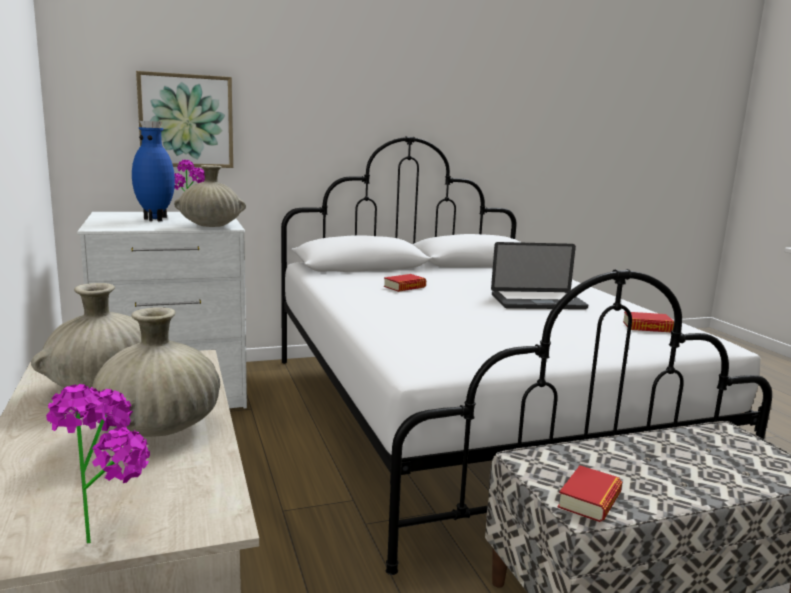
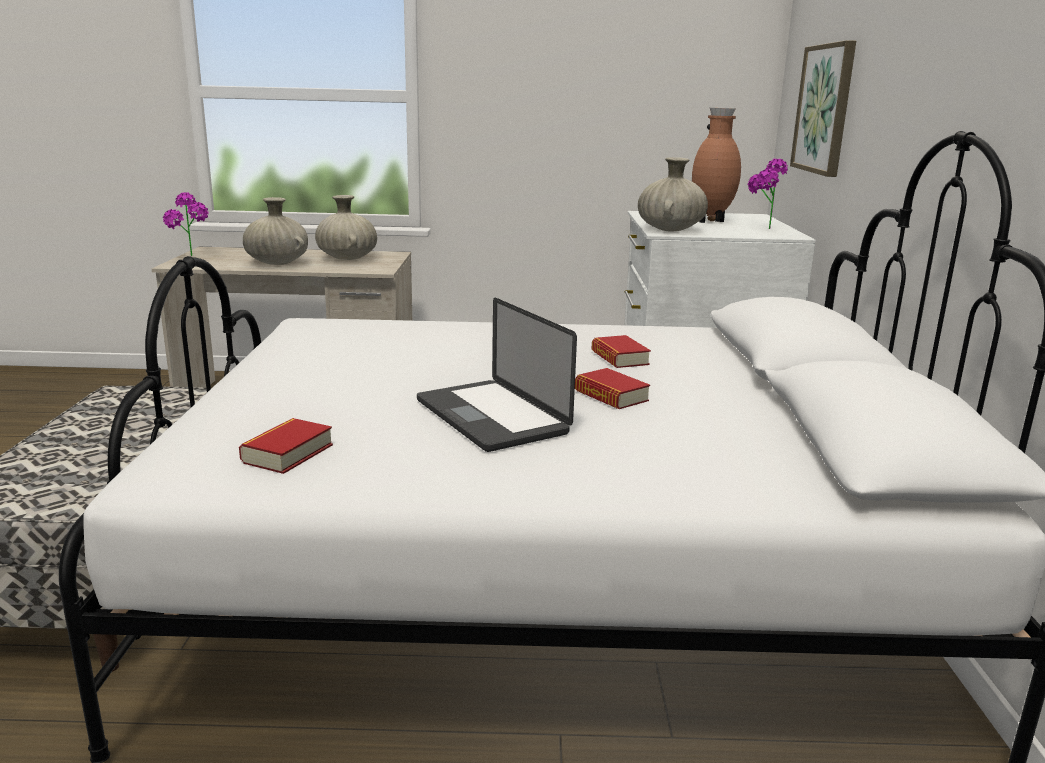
camera: 110 degrees right, 5 degrees up
(156, 219) = (712, 222): blue vase -> brown vase
(538, 302) = (491, 417): laptop -> laptop turned 45 degrees counterclockwise
(589, 500) = (120, 397): book -> book (611, 396)

